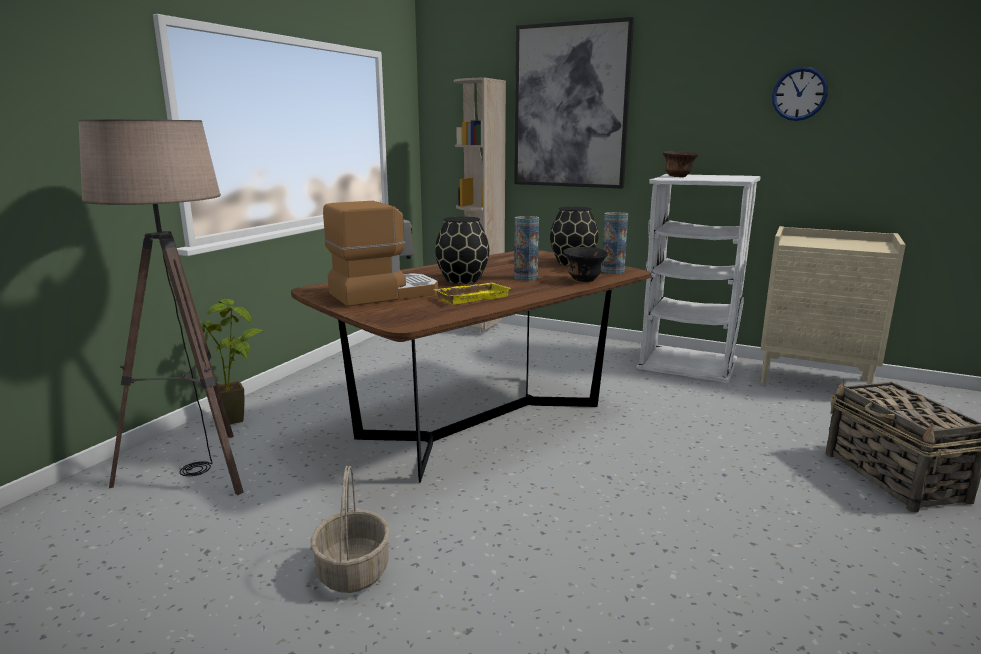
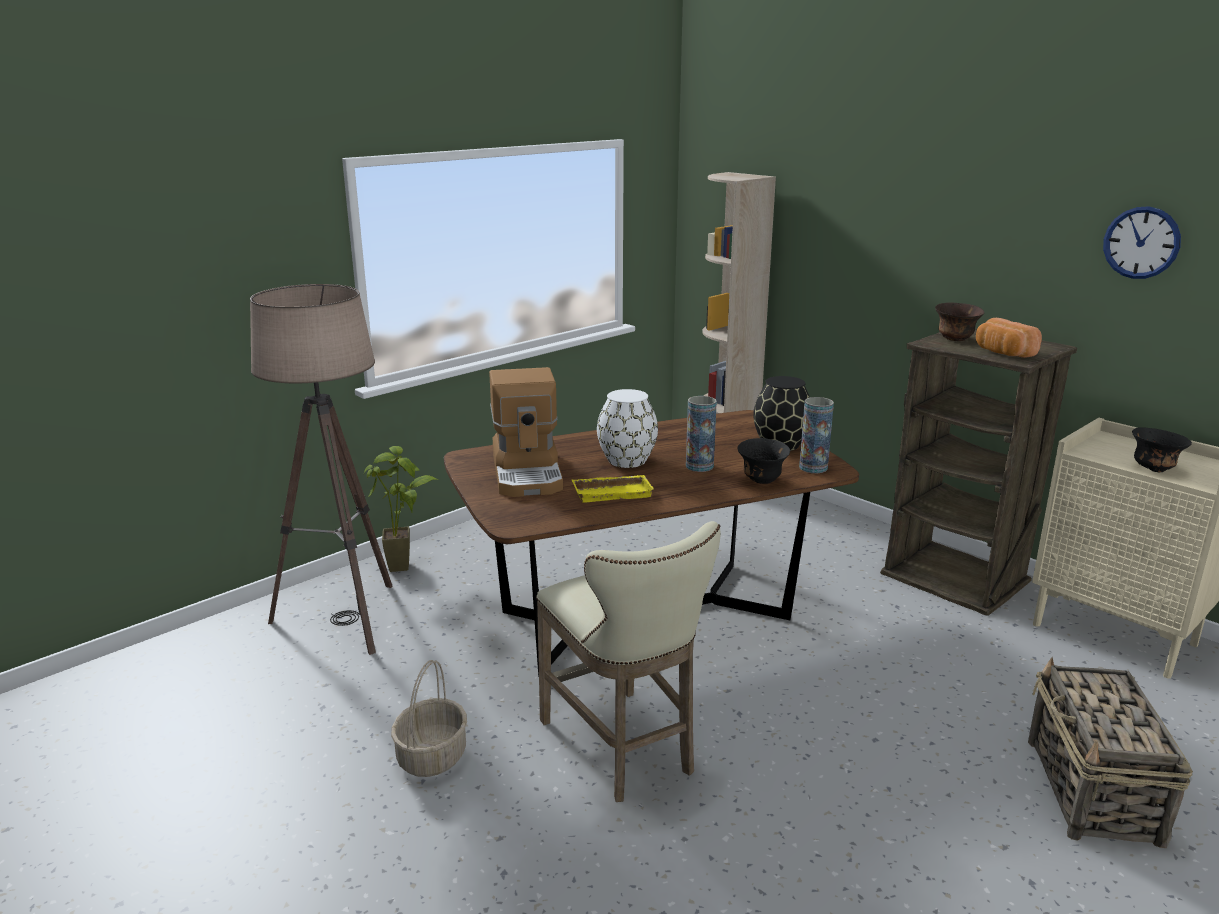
camera: 20 degrees right, 5 degrees up
(383, 293) = (528, 473): coffee machine -> coffee machine turned 90 degrees clockwise
(461, 280) = (626, 460): black vase -> white vase
(533, 525) = (622, 750): none -> beige stool
(571, 106) = (851, 219): picture -> none
(688, 364) = (956, 577): white bookcase -> brown bookcase
(721, 178) = (1002, 353): none -> bread
(843, 246) = (1153, 469): none -> black bowl

